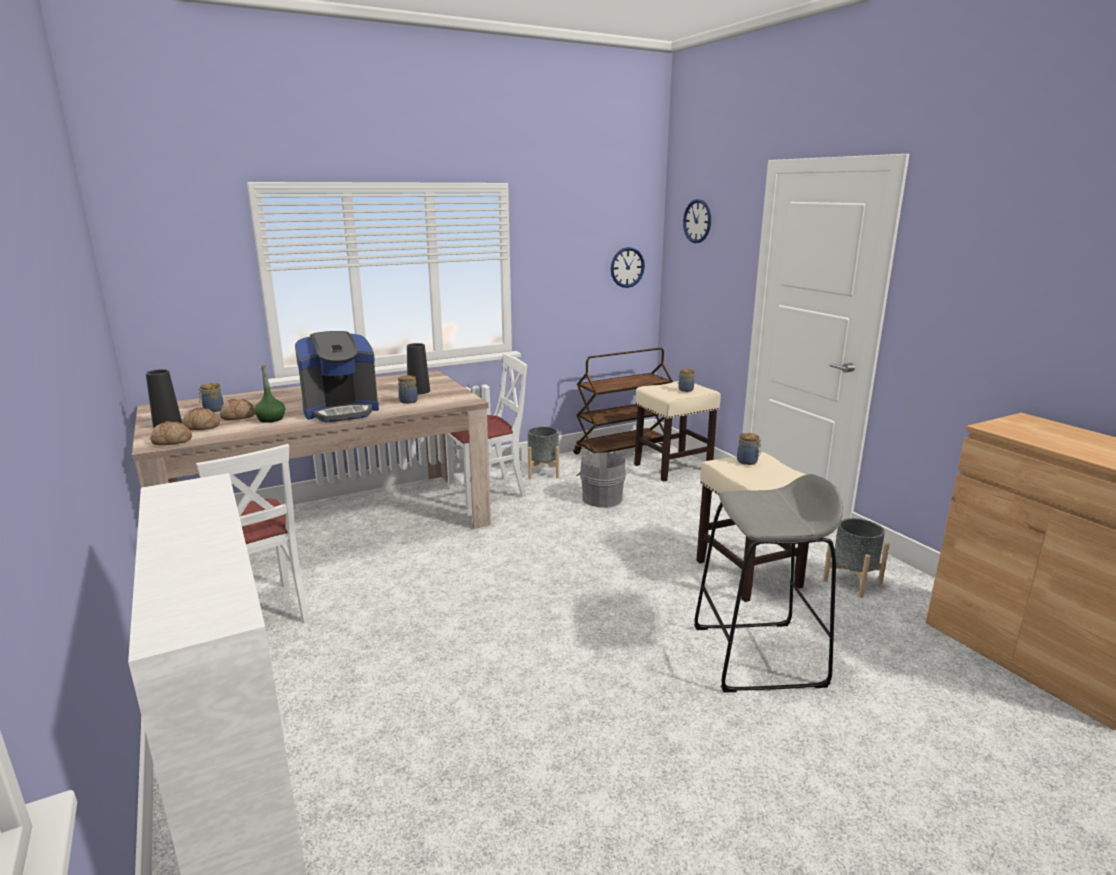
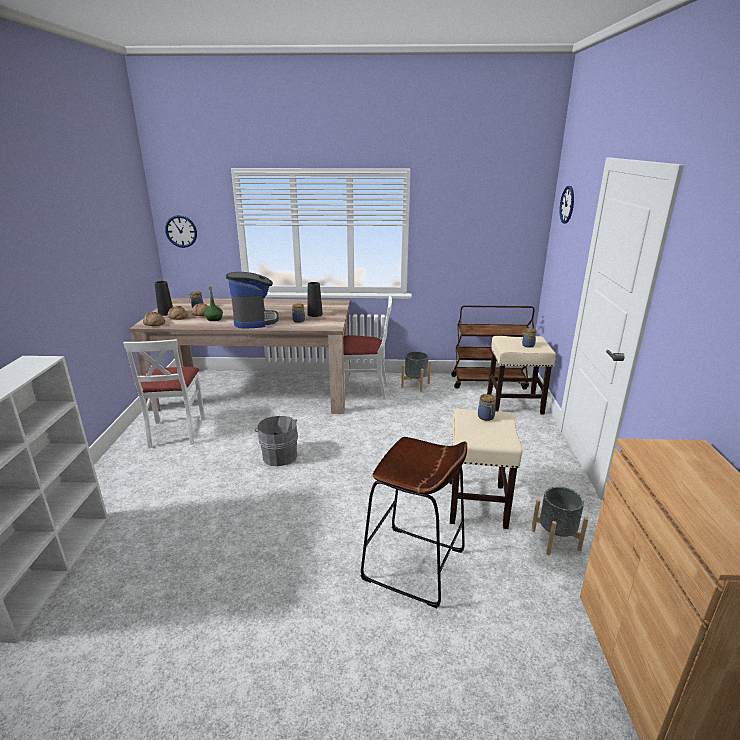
camera: 30 degrees right, 5 degrees up
(341, 411) = (254, 320): coffee machine -> coffee machine turned 105 degrees counterclockwise
(600, 498) = (433, 414): grey bucket -> grey bucket (279, 455)
(627, 267) = (513, 237): wall clock -> wall clock (181, 231)
(758, 656) = (414, 565): grey stool -> brown stool

